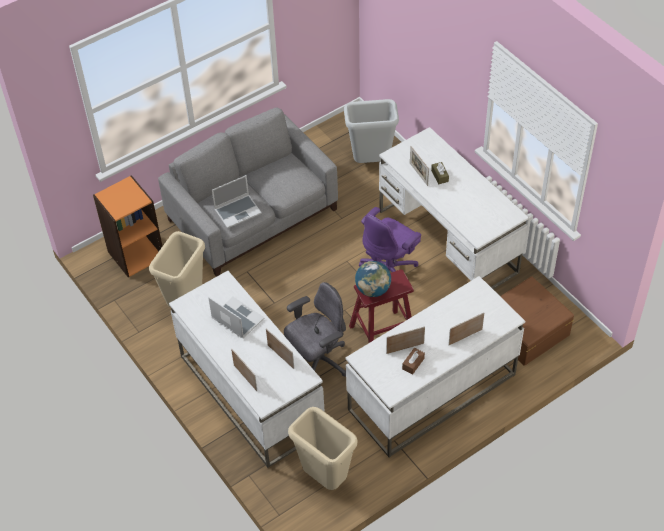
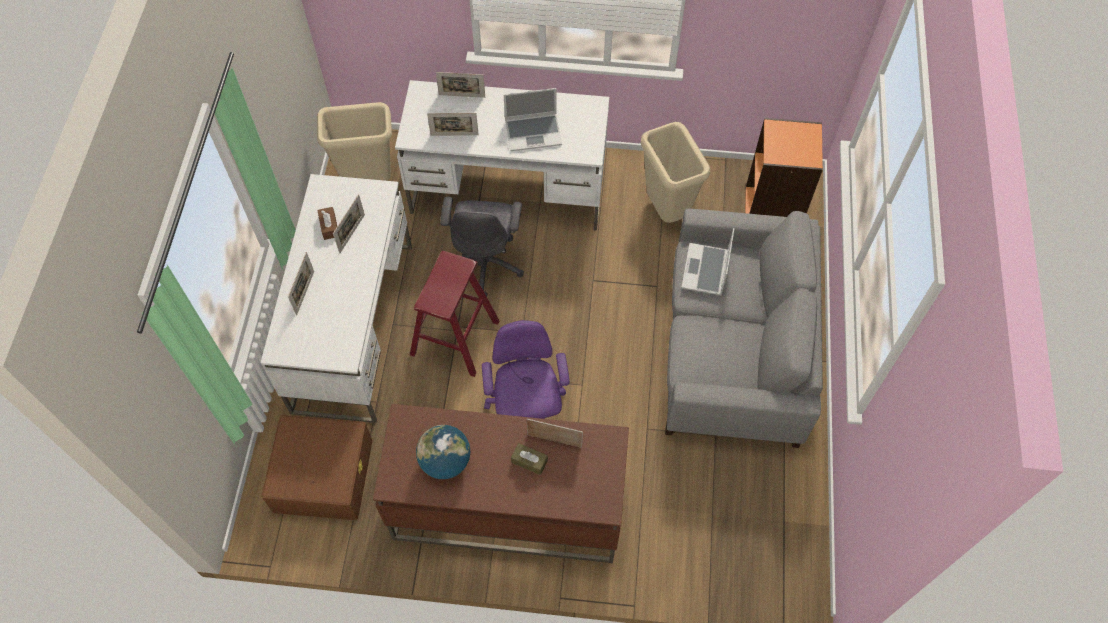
camera: 130 degrees right, 10 degrees up
(371, 162) = (707, 535): grey trash can -> none
(373, 290) = (451, 271): globe -> globe (445, 461)
(448, 242) = (507, 507): white desk -> brown desk

